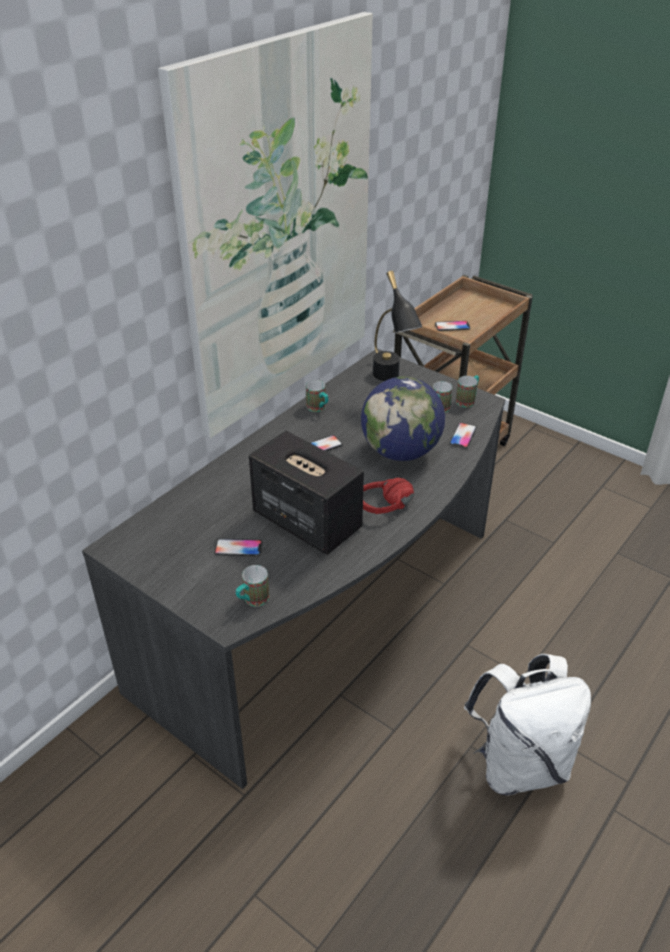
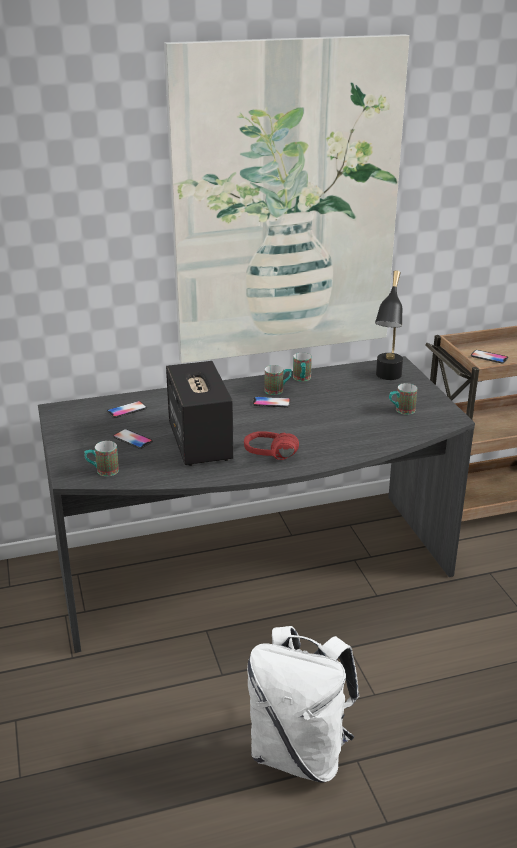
camera: 35 degrees right, 10 degrees down
(400, 452) = (330, 426): globe -> none
(463, 436) = (398, 434): phone -> phone (127, 410)
(467, 400) = (437, 412): mug -> mug (278, 390)

